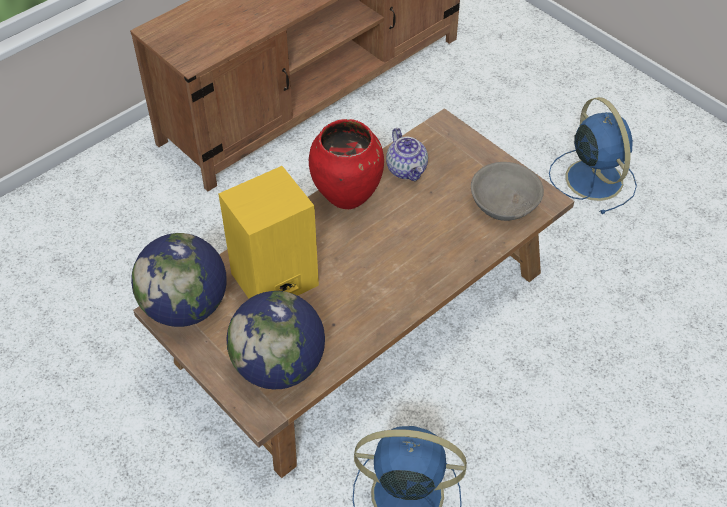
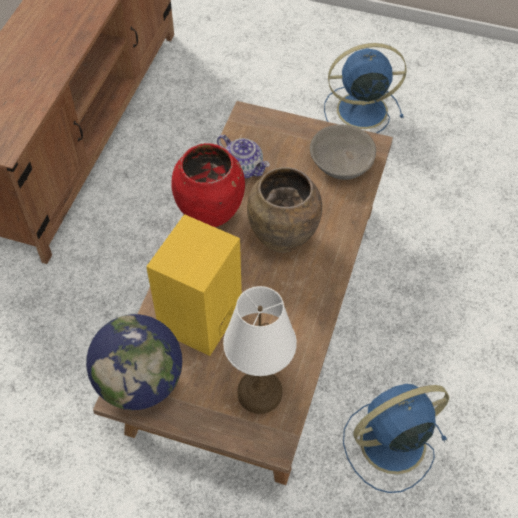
camera: 30 degrees left, 5 degrees up
(279, 366) = (259, 394): globe -> white table lamp
(397, 245) = (282, 238): none -> brown vase
(592, 178) = (359, 110): blue fan -> blue fan turned 45 degrees counterclockwise

